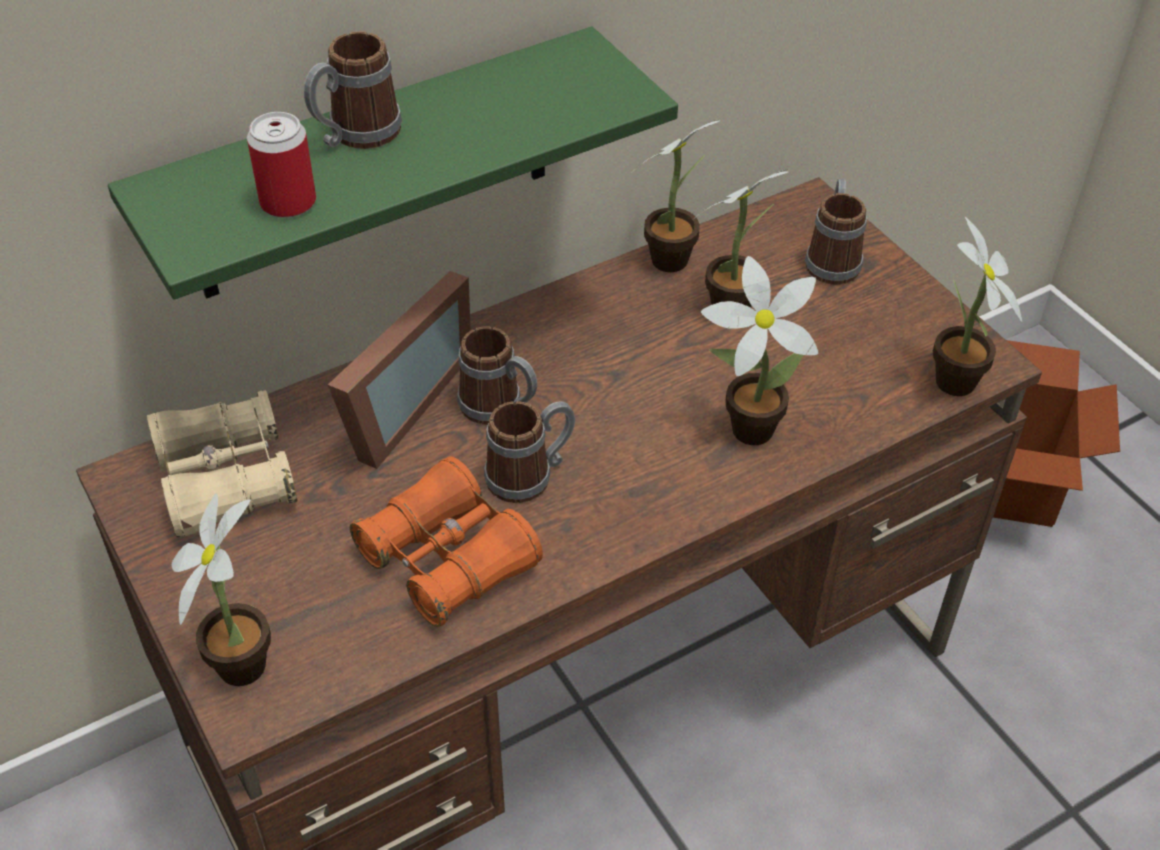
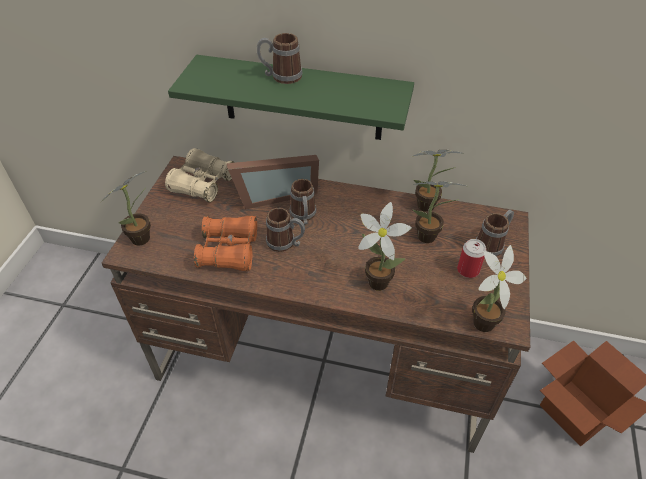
camera: 45 degrees right, 0 degrees up
(288, 202) = (232, 85): can -> can (468, 270)

